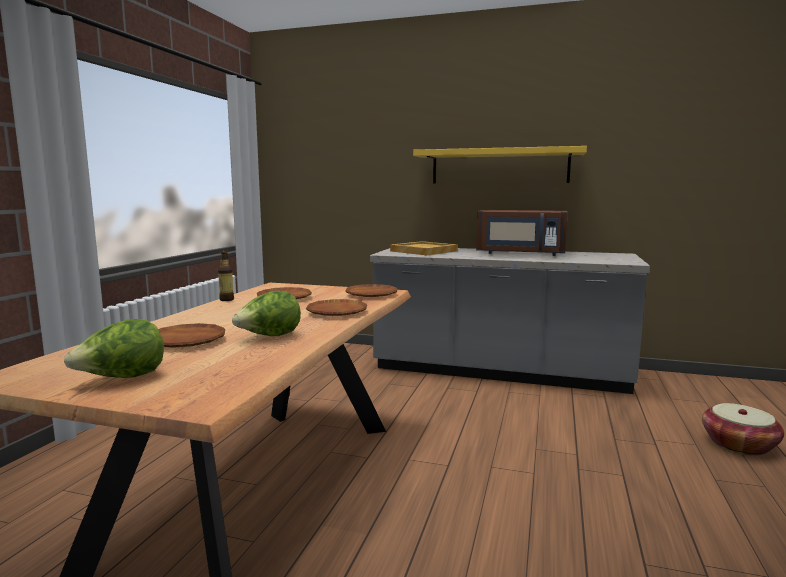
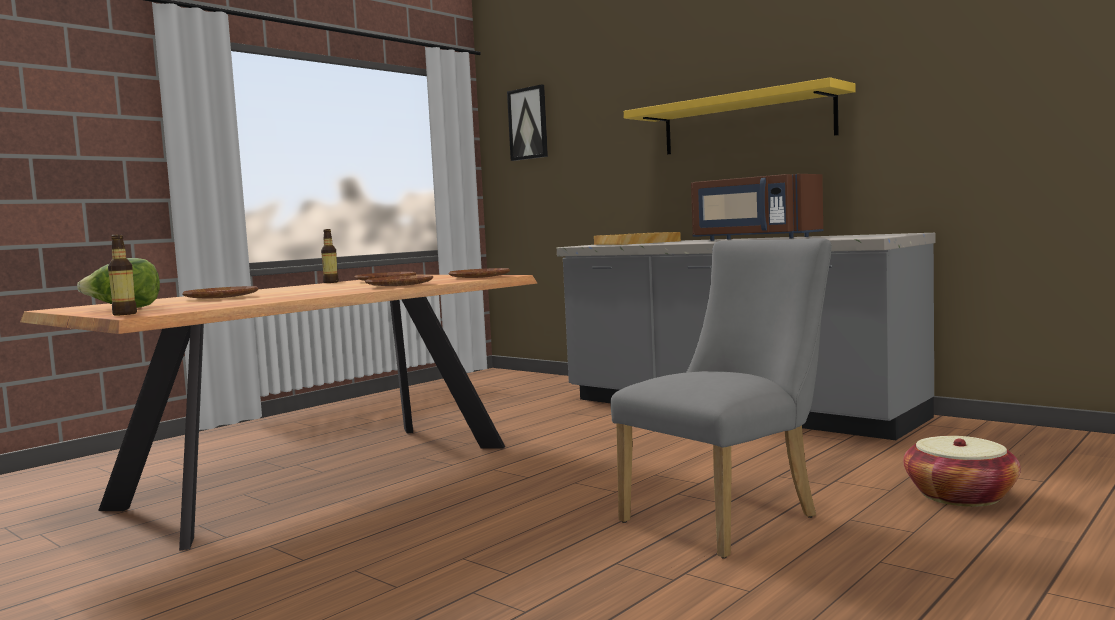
camera: 25 degrees right, 5 degrees down
(173, 402) = (124, 314): none -> bottle
(269, 337) = (289, 295): lettuce -> none
(305, 147) = (528, 123): none -> picture
(644, 490) = (729, 516): none -> grey chair

